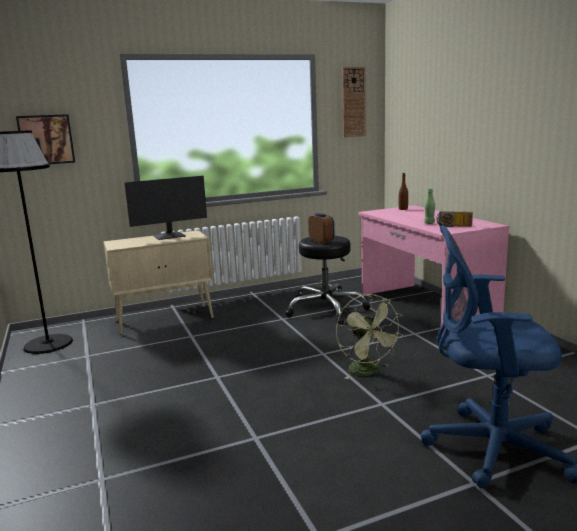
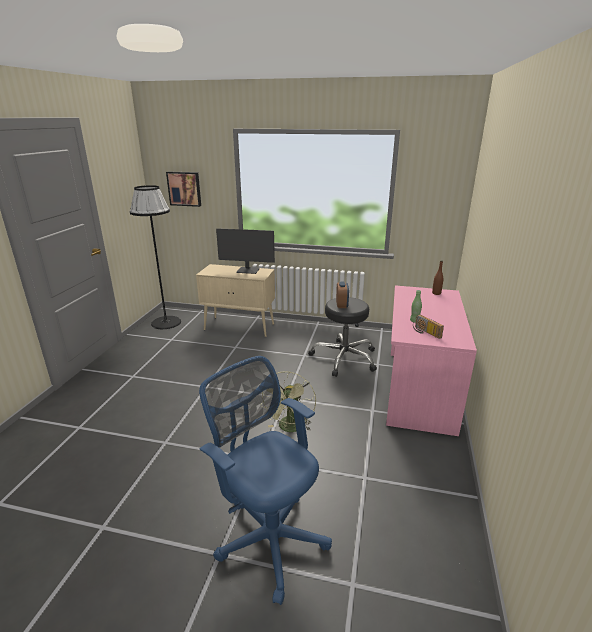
camera: 35 degrees right, 10 degrees up
(353, 102) = (436, 177): wall clock -> none

